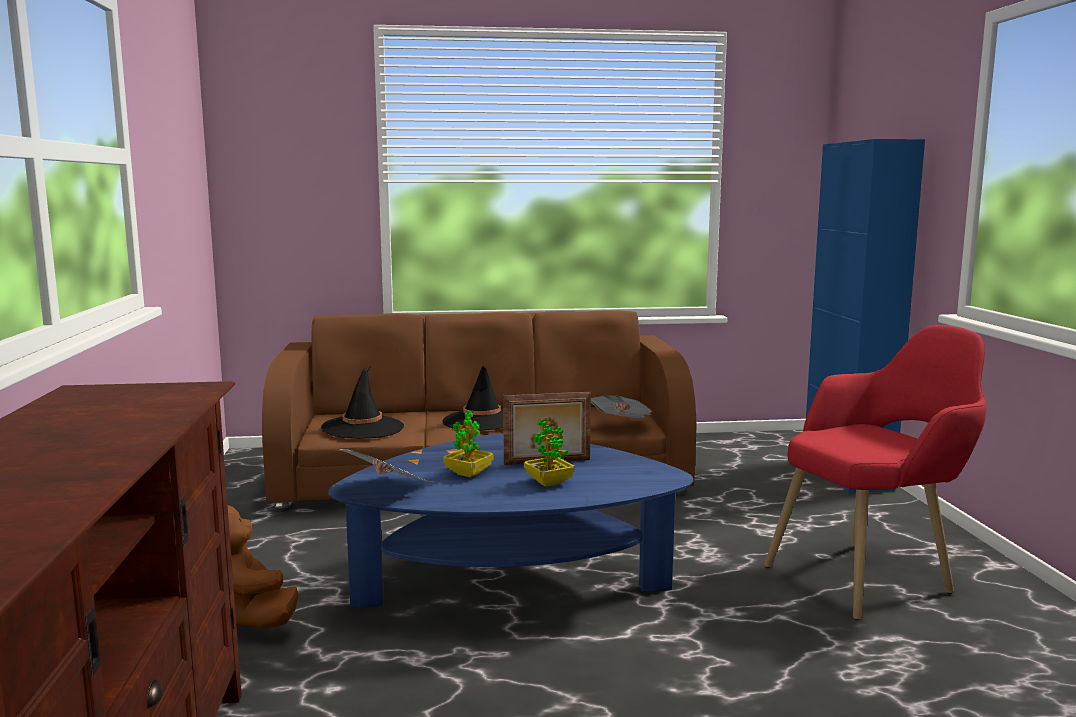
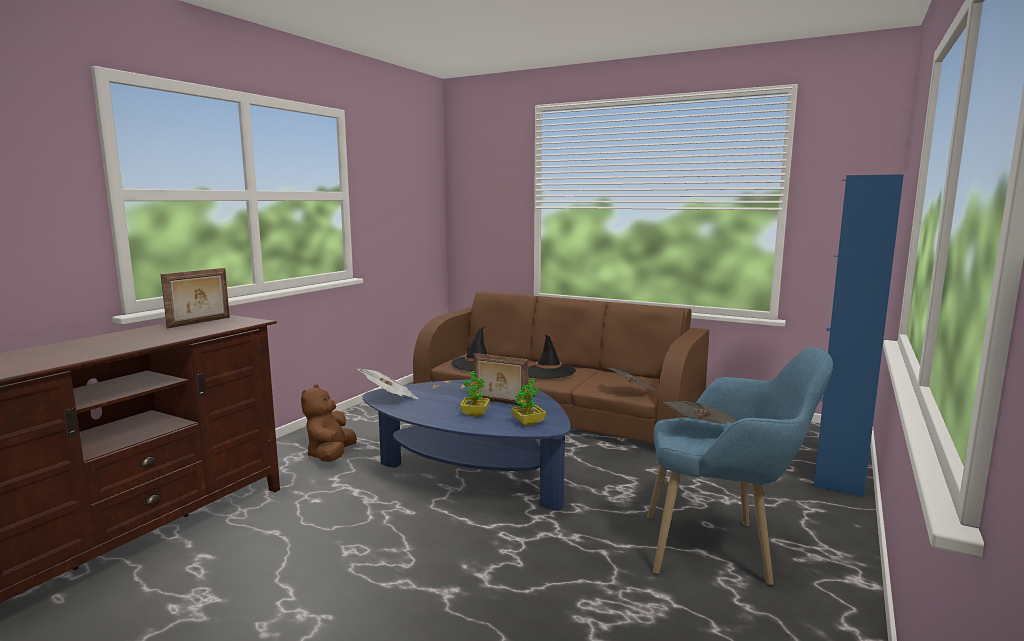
camera: 35 degrees right, 0 degrees up
(92, 403) = (200, 322): none -> picture frame
(468, 473) = (446, 399): potted plant -> potted plant (528, 423)
(853, 440) = (700, 432): none -> newspaper
(873, 575) = (724, 550): red armchair -> blue armchair

